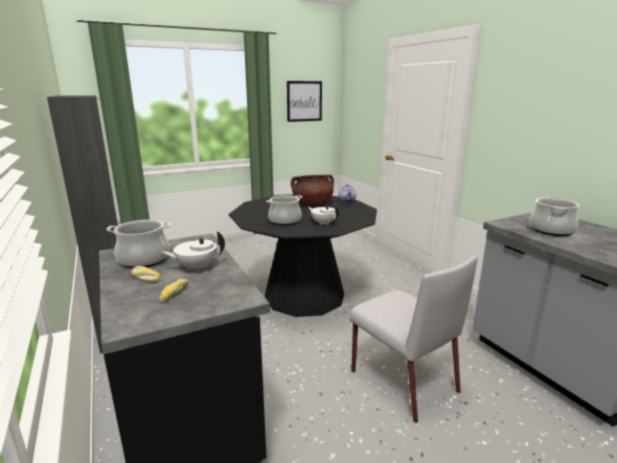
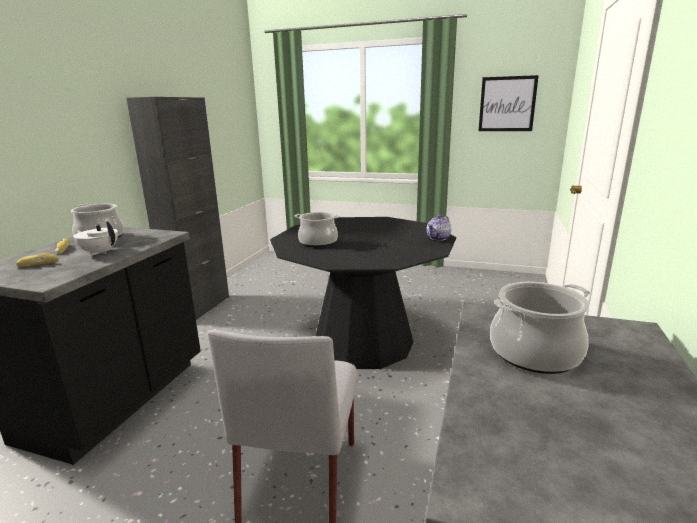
camera: 45 degrees right, 0 degrees up
(312, 204) = (390, 233): brown cooking pot -> none
(323, 223) = (344, 254): white teapot -> none

